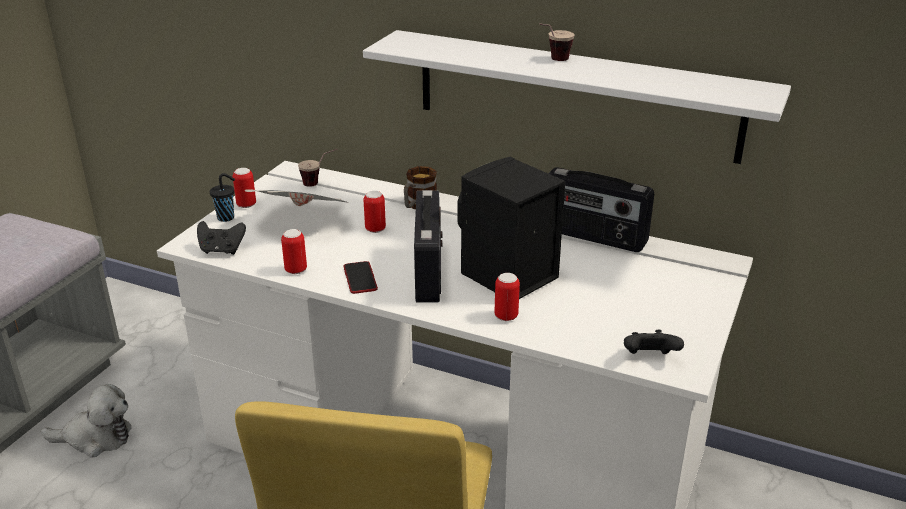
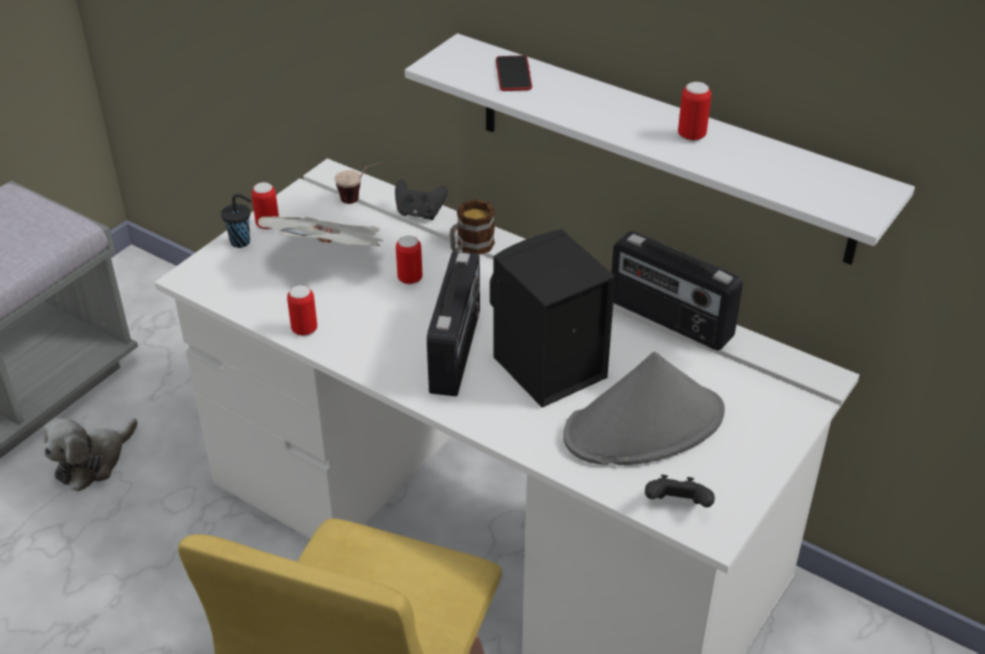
camera: 10 degrees right, 10 degrees up
(95, 438) = (92, 461): plush toy -> plush toy turned 120 degrees clockwise
(222, 250) = (227, 291): black game controller -> black game controller (419, 213)
(360, 278) = (375, 350): phone -> phone (513, 75)
(506, 316) = (529, 426): can -> can (691, 135)
(553, 61) = (630, 112): cup -> none
(600, 306) = (644, 425): none -> grey hat

